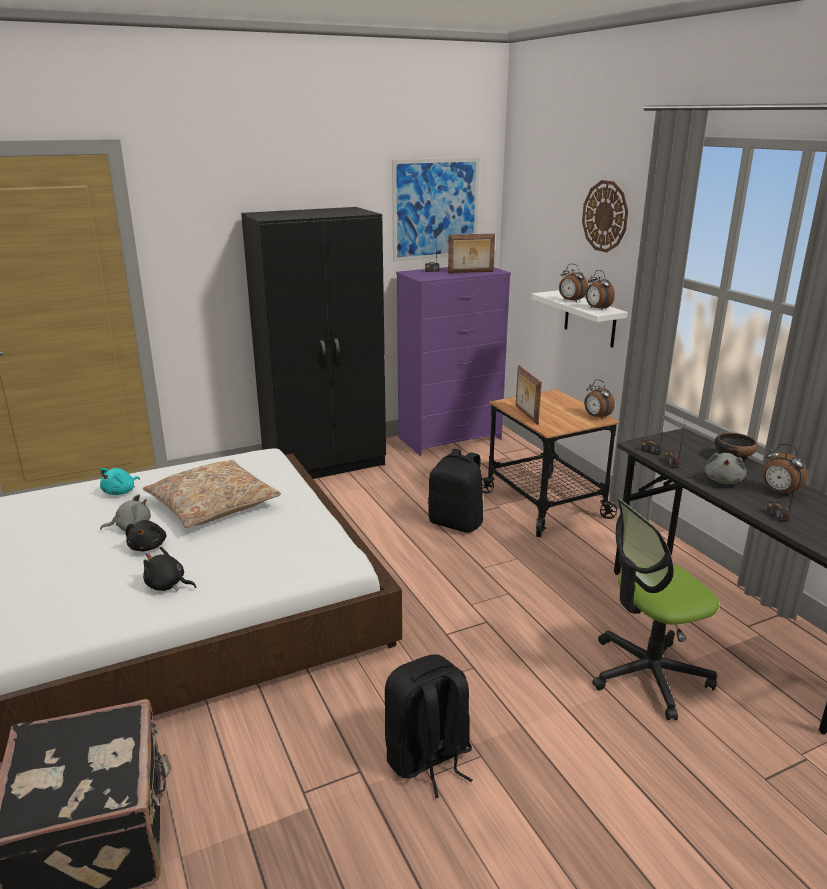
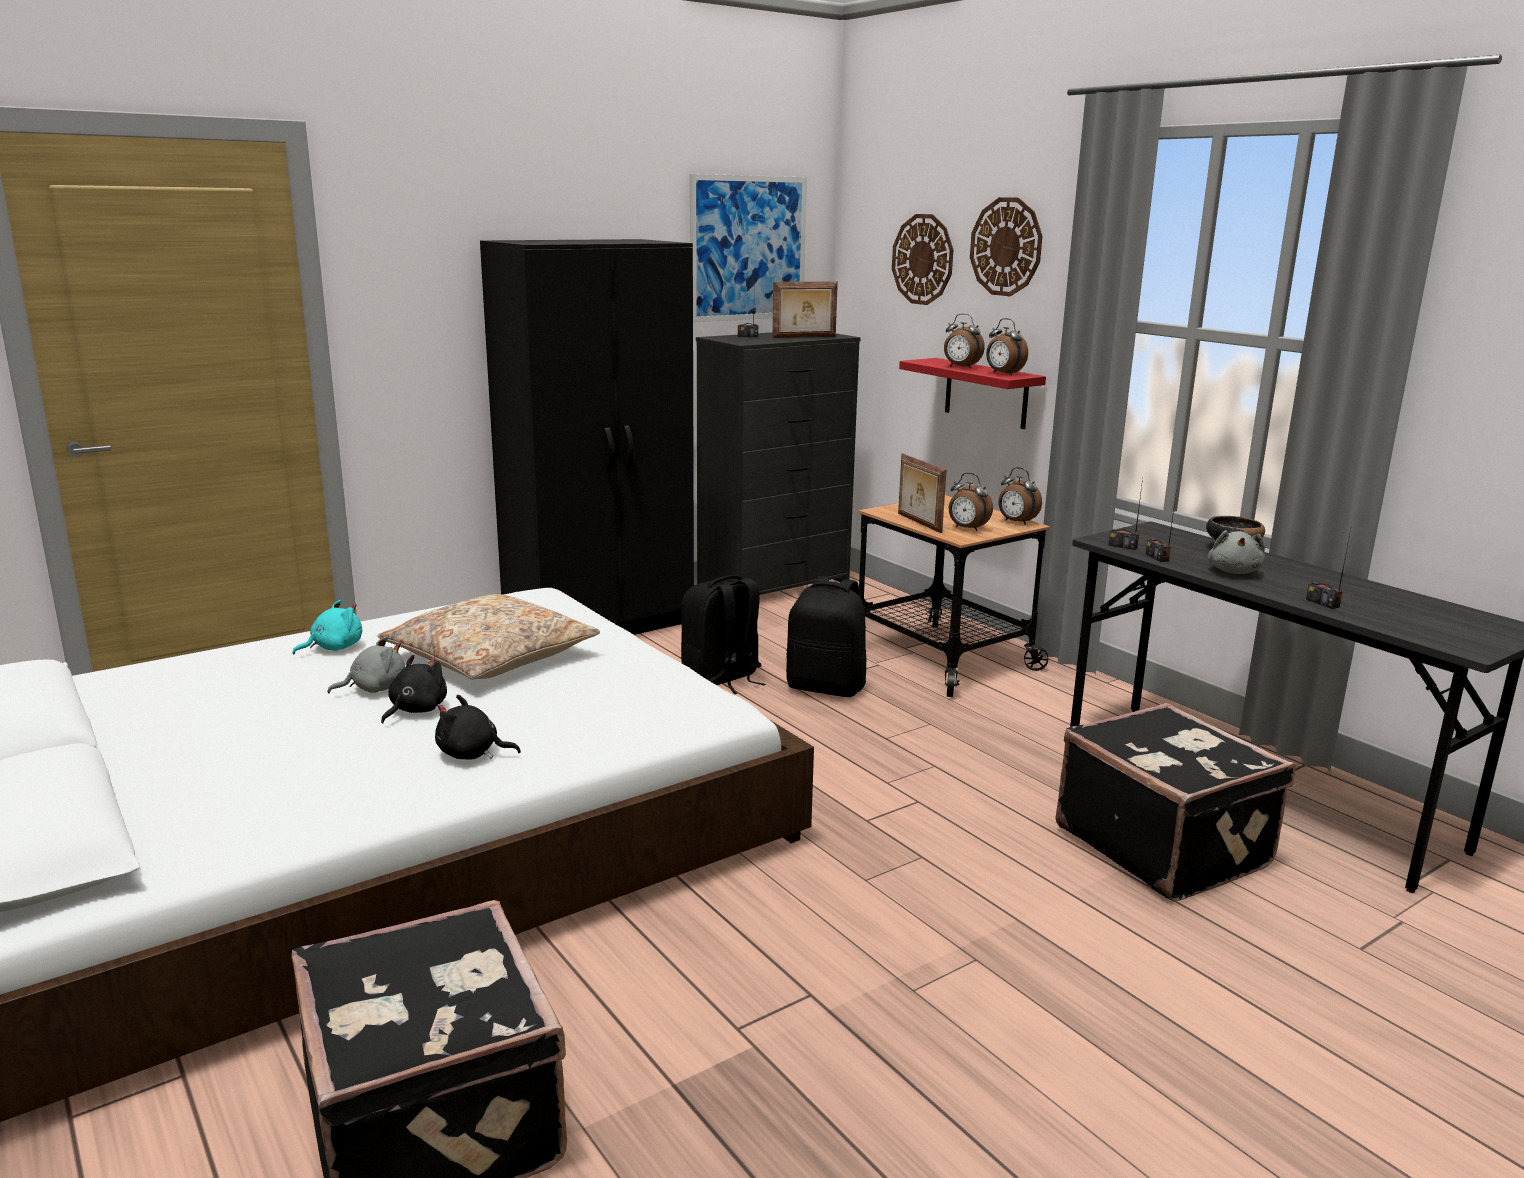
camera: 10 degrees left, 5 degrees down
(121, 492) = (333, 648): turquoise plush toy -> turquoise plush toy turned 150 degrees counterclockwise
(148, 546) = (415, 710): black plush toy -> black plush toy turned 135 degrees counterclockwise
(428, 759) = (903, 970): black backpack -> black backpack (722, 679)
(450, 438) = (775, 586): purple dresser -> black dresser
(553, 219) = (923, 259): none -> wall clock
(590, 319) = (986, 393): white shelf -> red shelf
(648, 674) = (1163, 845): office chair -> black suitcase
(778, 492) = (1309, 580): alarm clock -> alarm clock (967, 528)

